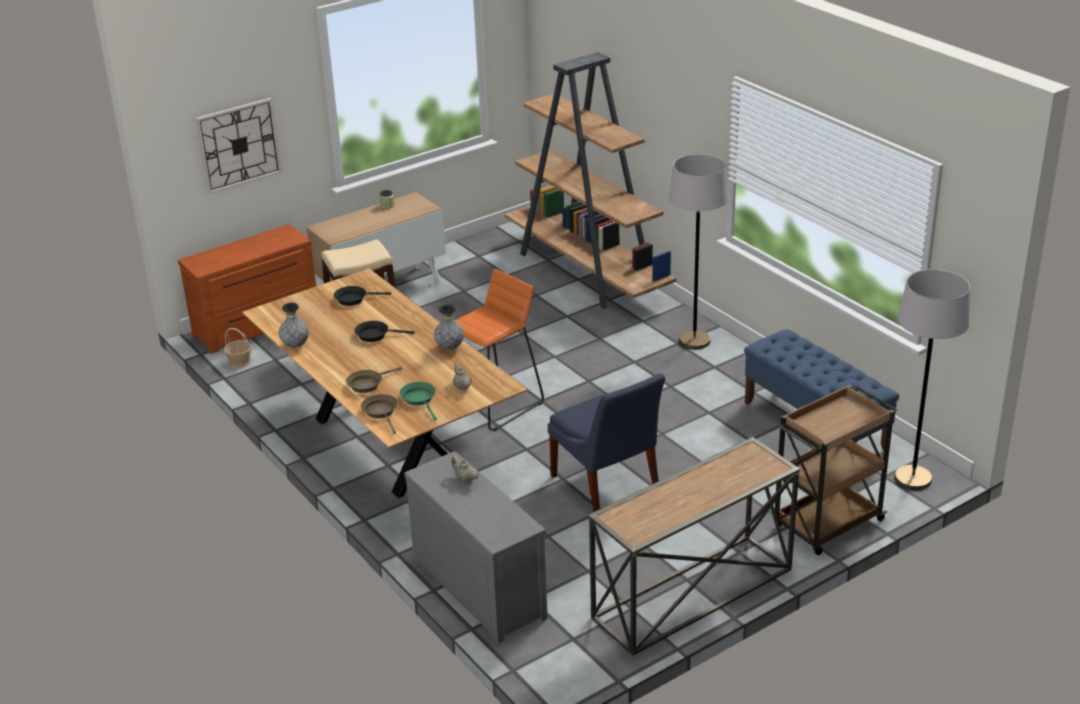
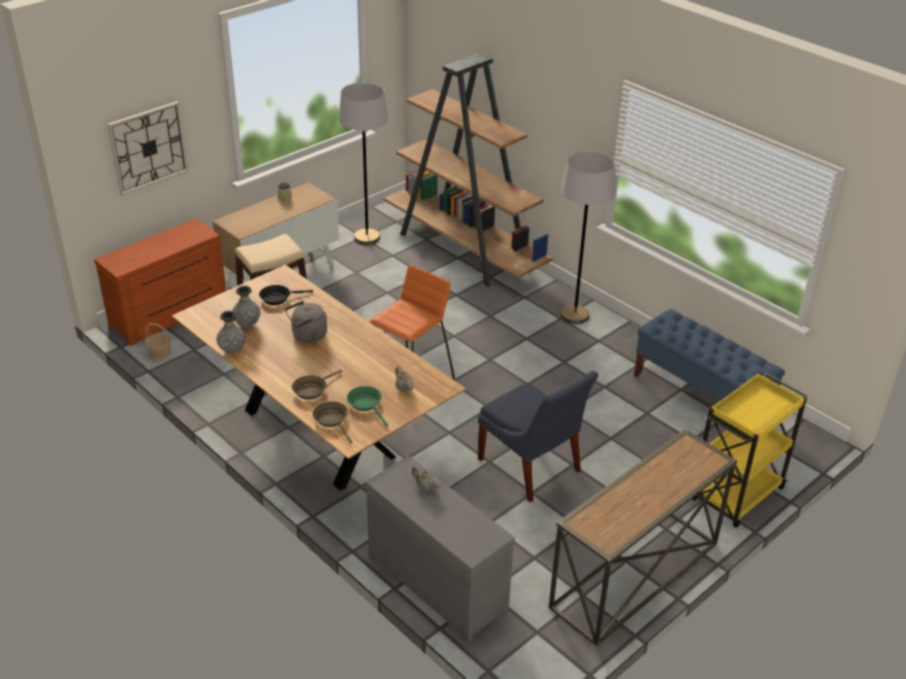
camera: 10 degrees left, 5 degrees up
(375, 335) = (307, 336): black frying pan -> grey kettle
(449, 348) = (381, 347): grey vase -> grey vase (247, 324)
(827, 524) = (736, 495): brown cart -> yellow cart
(912, 479) = (797, 445): grey floor lamp -> grey floor lamp (367, 237)

